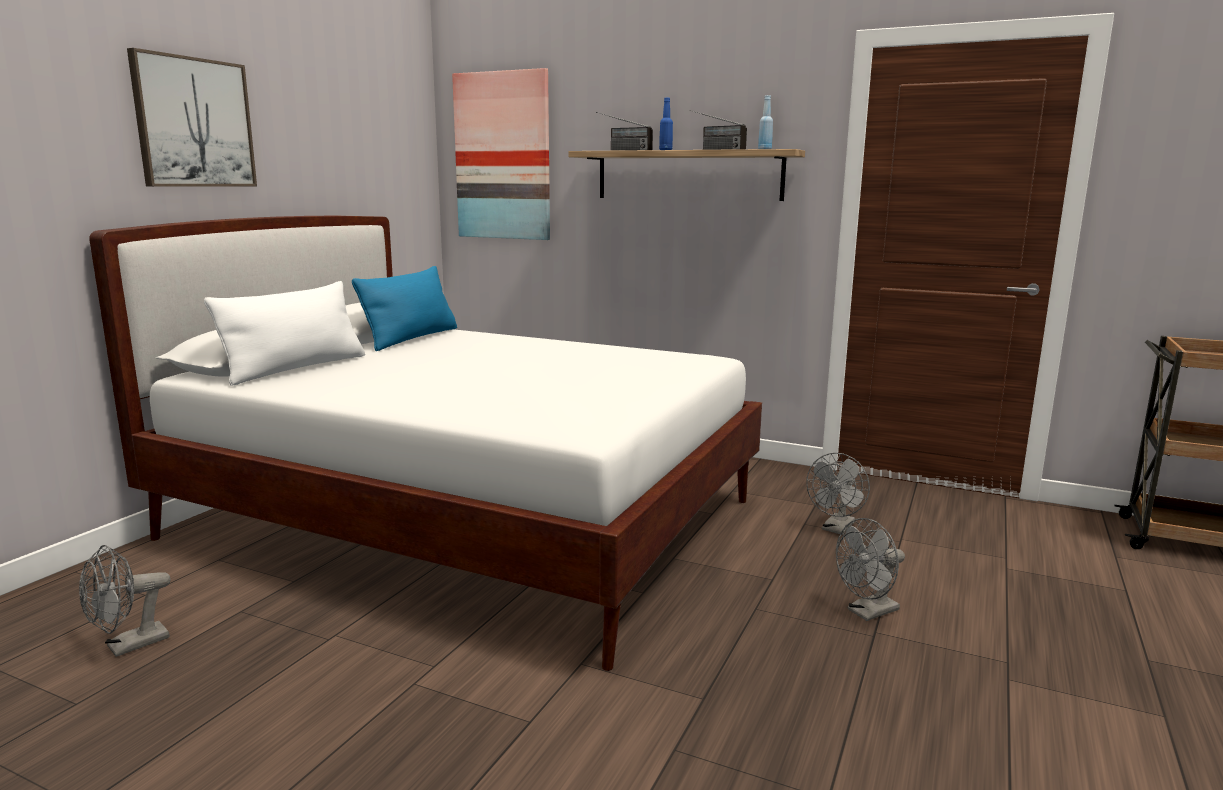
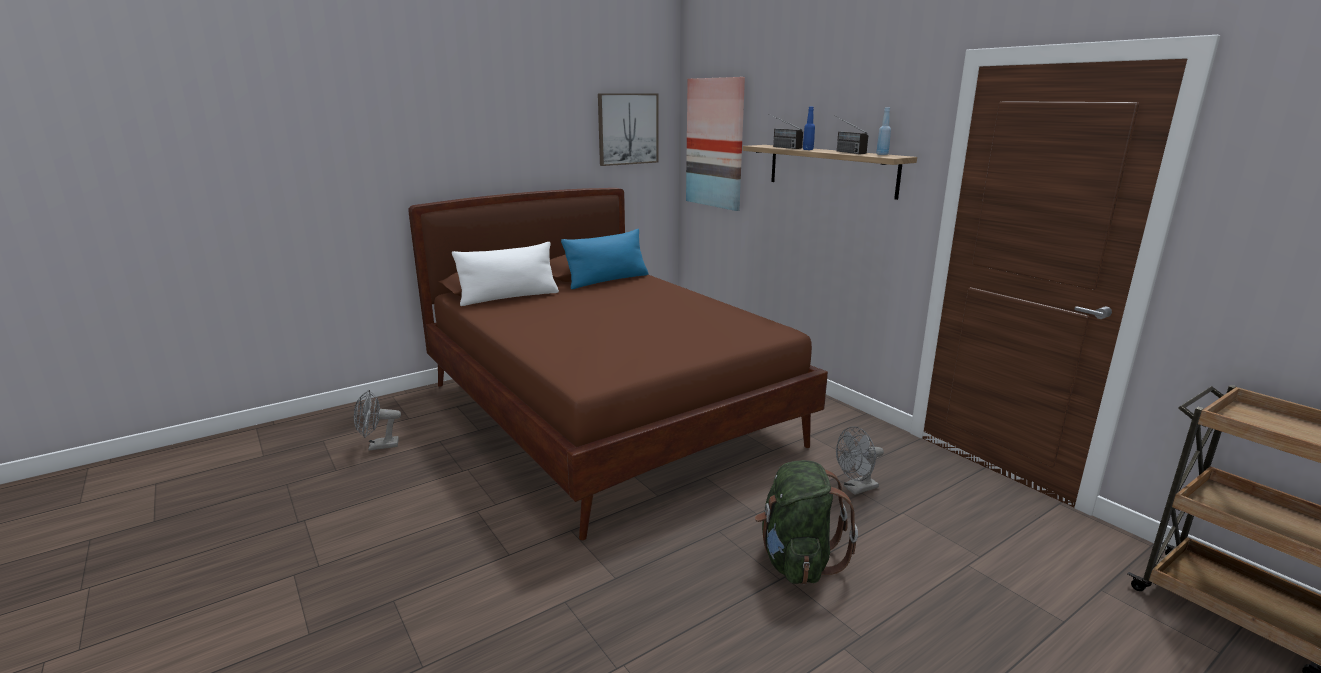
camera: 30 degrees right, 5 degrees up
(194, 123) = (479, 135): picture -> picture (628, 129)
(468, 518) = (607, 413): white bed -> brown bed
(867, 612) = (797, 561): grey fan -> green backpack

